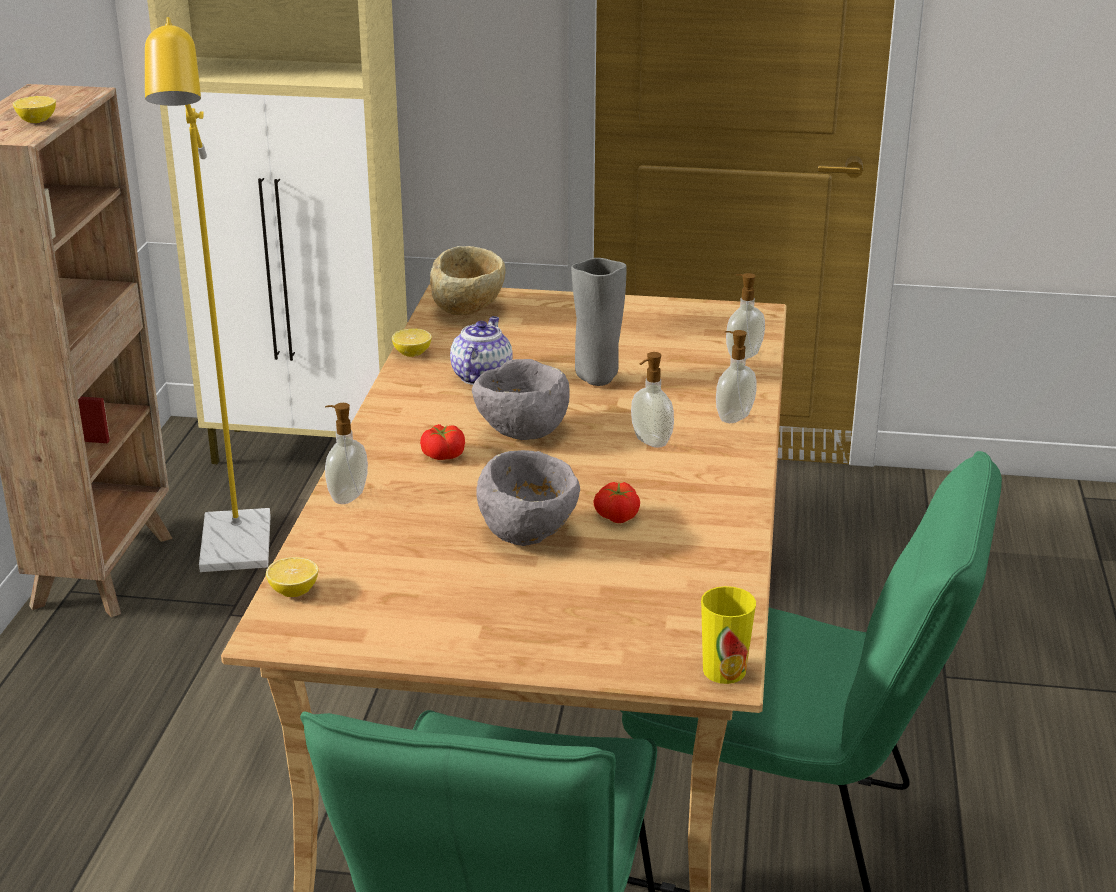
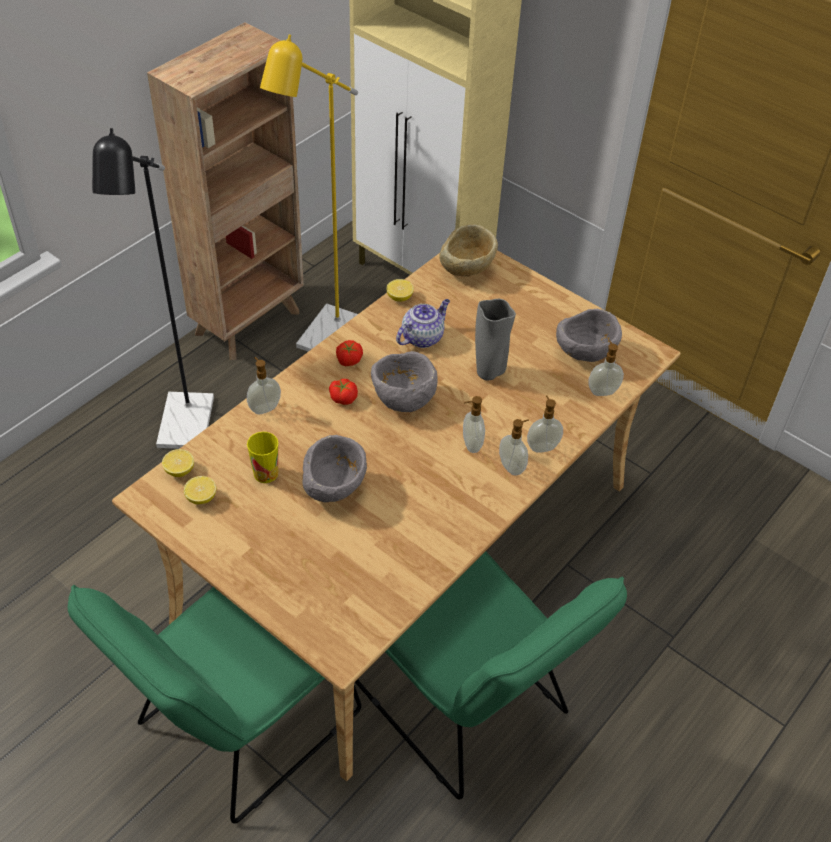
camera: 30 degrees right, 20 degrees up
(37, 121) = (215, 69): lemon -> lemon (201, 498)
(111, 719) = (184, 433): none -> black floor lamp
(616, 516) = (395, 499): tomato -> tomato (348, 359)
(688, 335) = (584, 355): none -> grey bowl
(720, 443) = (512, 467): none -> soap dispenser
(724, 670) = (344, 653): cup -> cup (265, 473)

